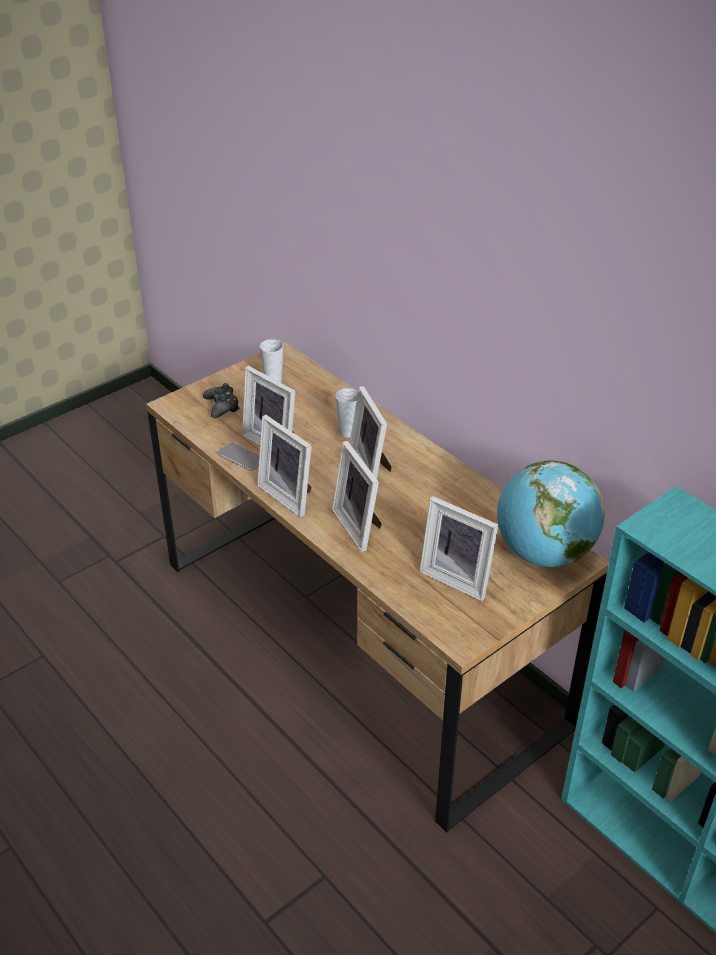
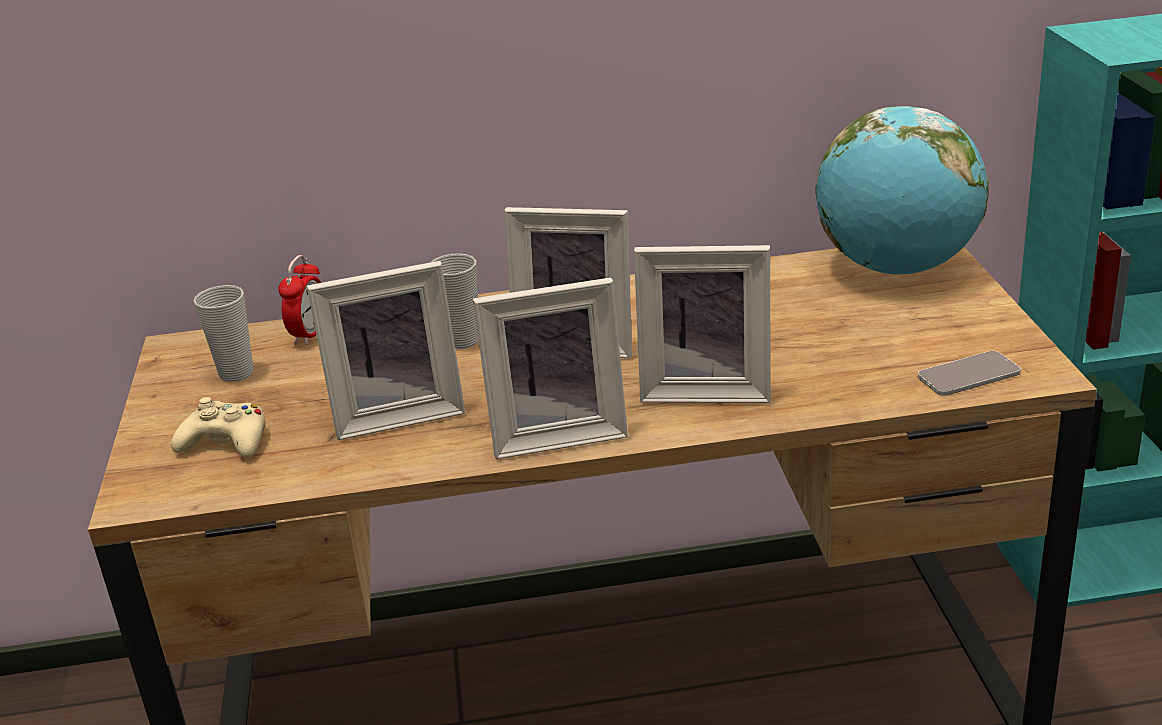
camera: 55 degrees left, 10 degrees down
(222, 406) = (226, 442): black game controller -> beige game controller
(241, 457) = (397, 457): phone -> phone (968, 375)
(320, 385) = (309, 334): none -> alarm clock
(458, 577) = (896, 340): picture frame -> none

